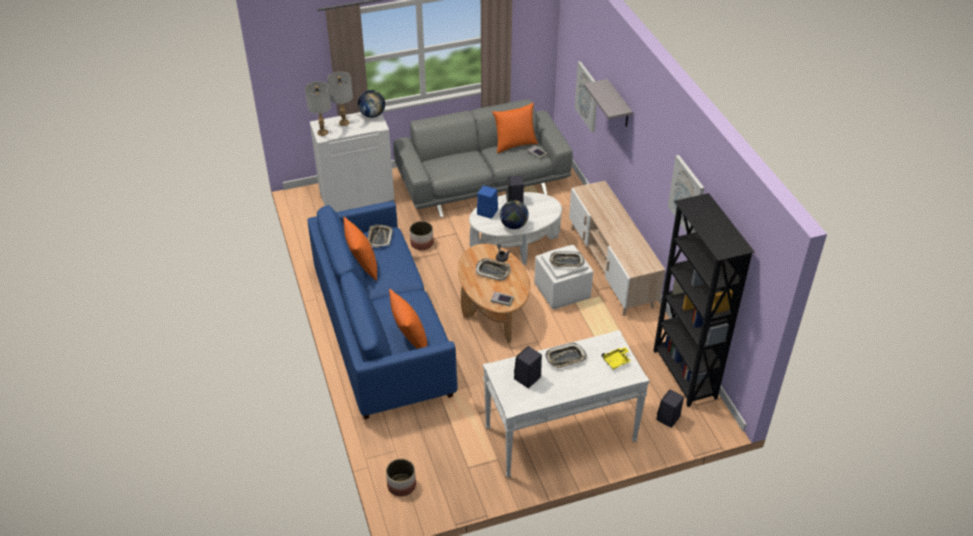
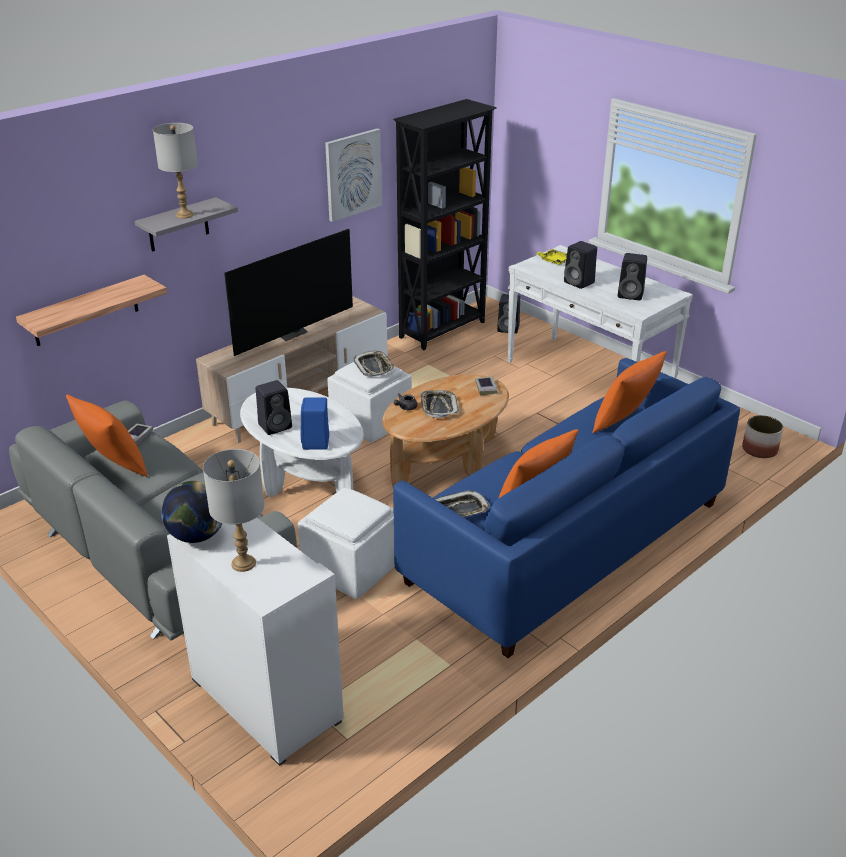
camera: 115 degrees left, 10 degrees down
(322, 132) = (294, 580): grey table lamp -> grey table lamp (184, 215)
(421, 243) = (352, 569): planter -> white ottoman
(513, 225) = (331, 414): globe -> none
(565, 358) = (580, 283): tray -> black speaker
(587, 96) = (85, 311): picture -> shelf
(618, 225) = (291, 333): none -> television

